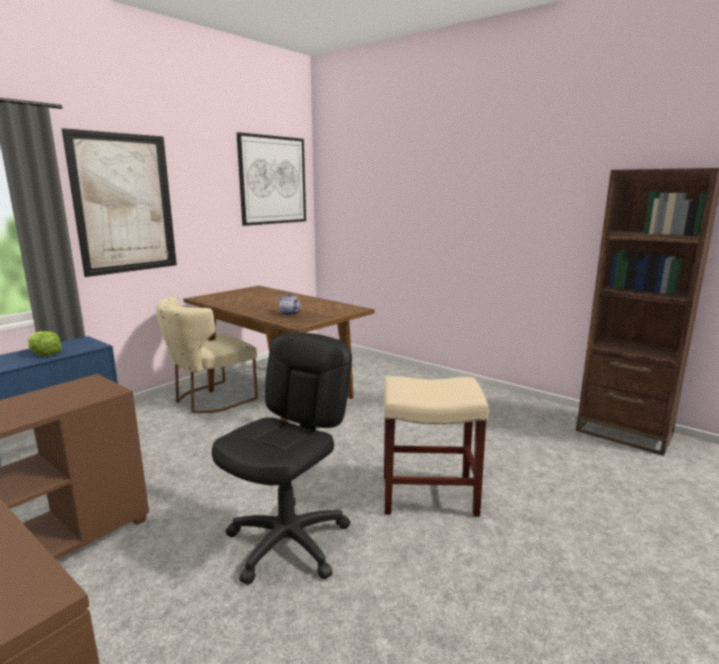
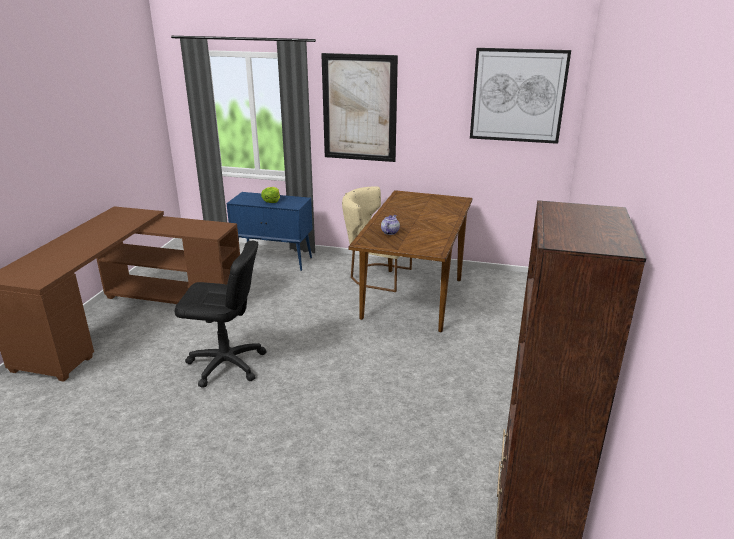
camera: 65 degrees right, 10 degrees up
(429, 495) = (307, 407): beige stool -> none

